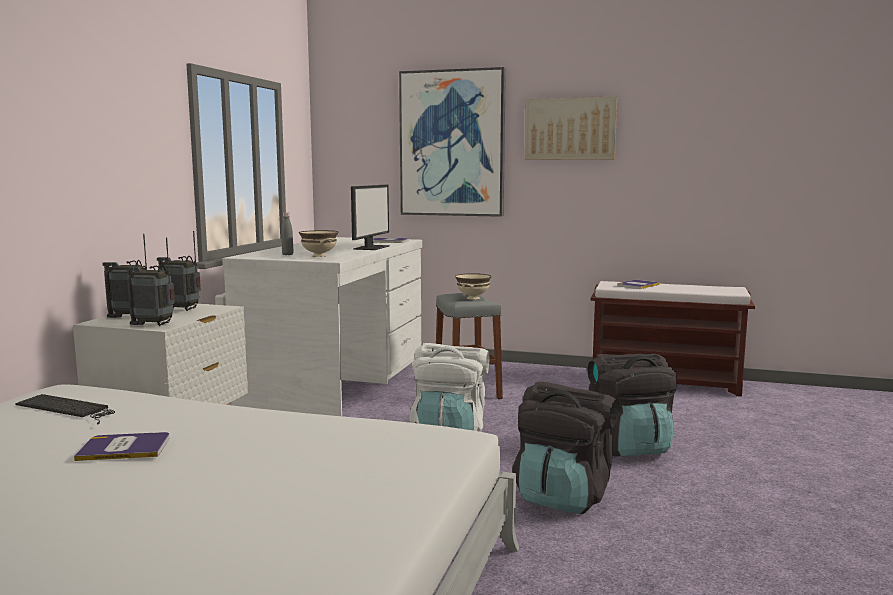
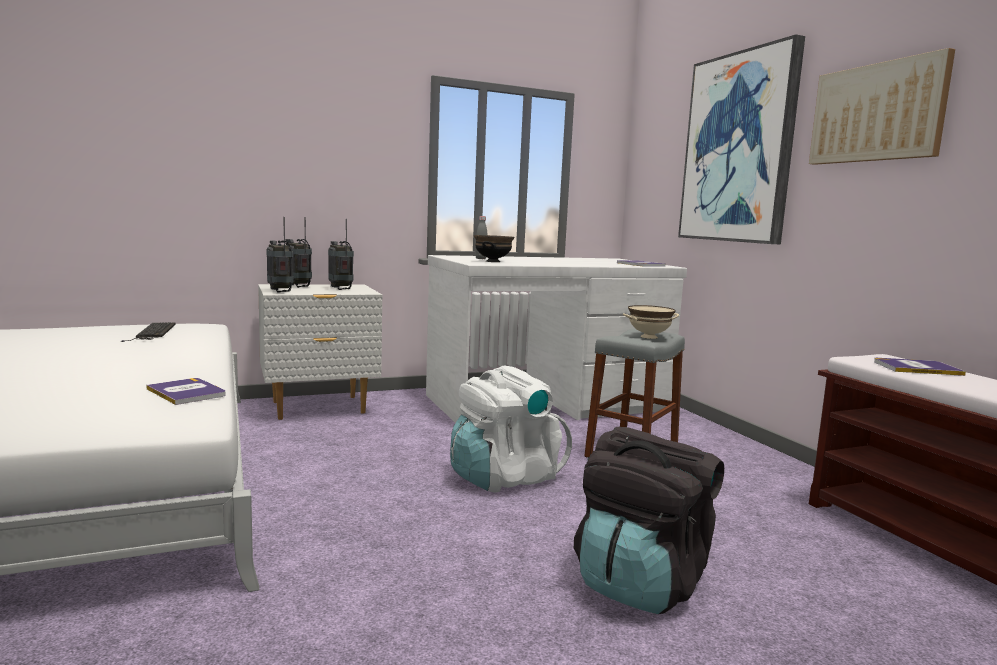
camera: 50 degrees right, 0 degrees up
(124, 448) = (81, 356): book -> book (187, 392)
(319, 256) = (492, 261): beige bowl -> black bowl
(371, 247) = (582, 264): monitor -> none
(563, 496) = (421, 580): black backpack -> none

